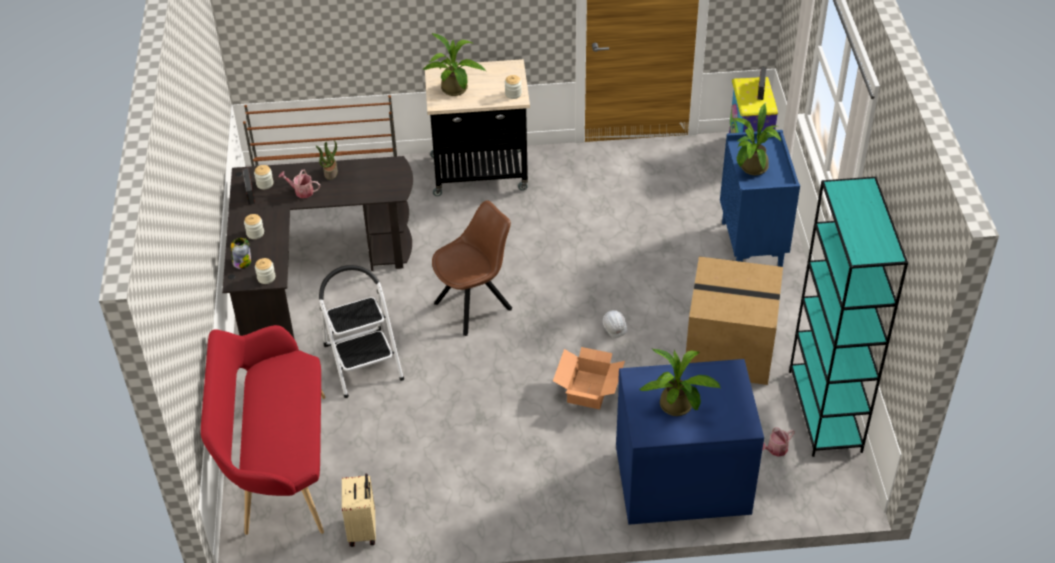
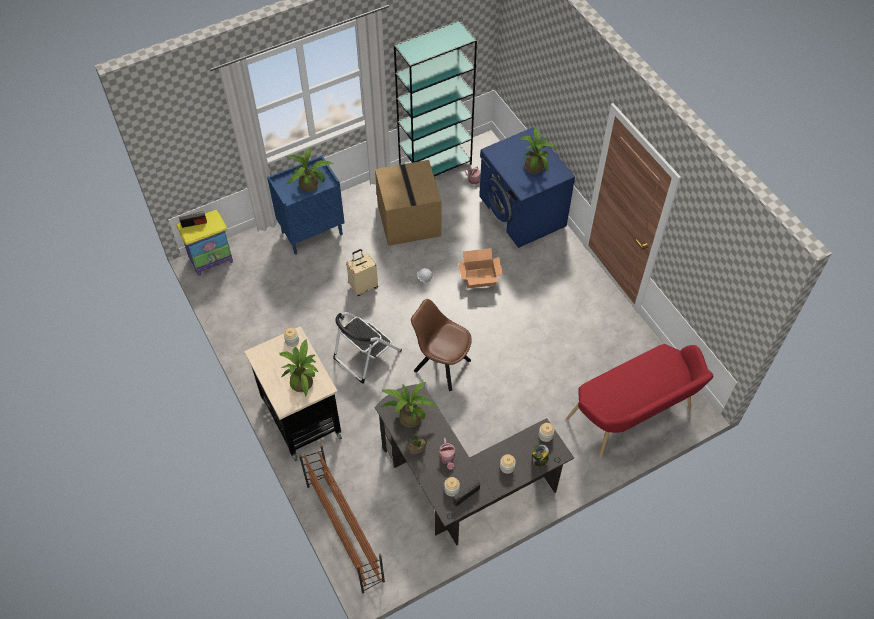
camera: 115 degrees left, 10 degrees up
(362, 360) = (523, 411): step ladder -> step ladder (365, 355)
(363, 530) = (647, 349): beige suitcase -> beige suitcase (363, 286)
(373, 177) = (408, 416): none -> potted plant

